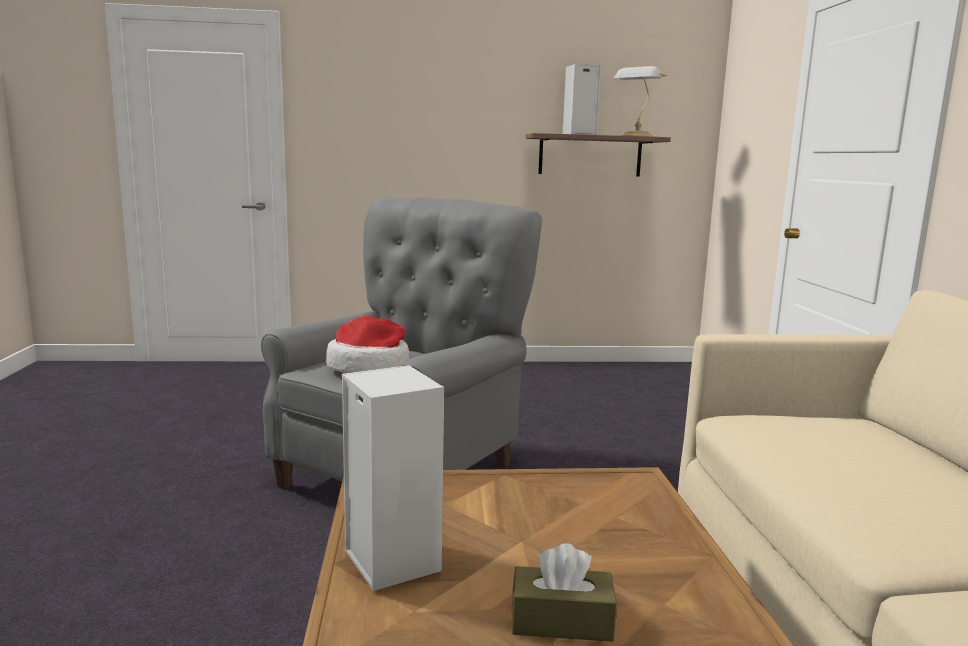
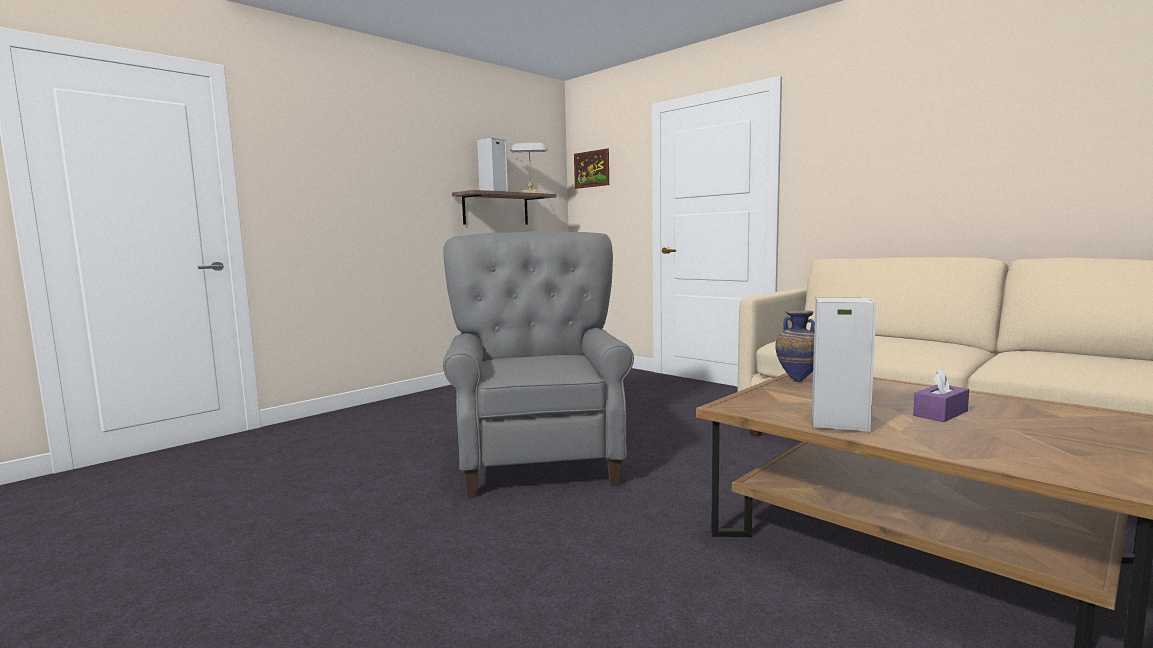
camera: 40 degrees left, 5 degrees down
(370, 368) = (540, 366): hat -> none
(561, 621) = (940, 413): brown tissue box -> purple tissue box
(575, 485) = (798, 381): none -> vase
(742, 100) = (591, 169): none -> picture

